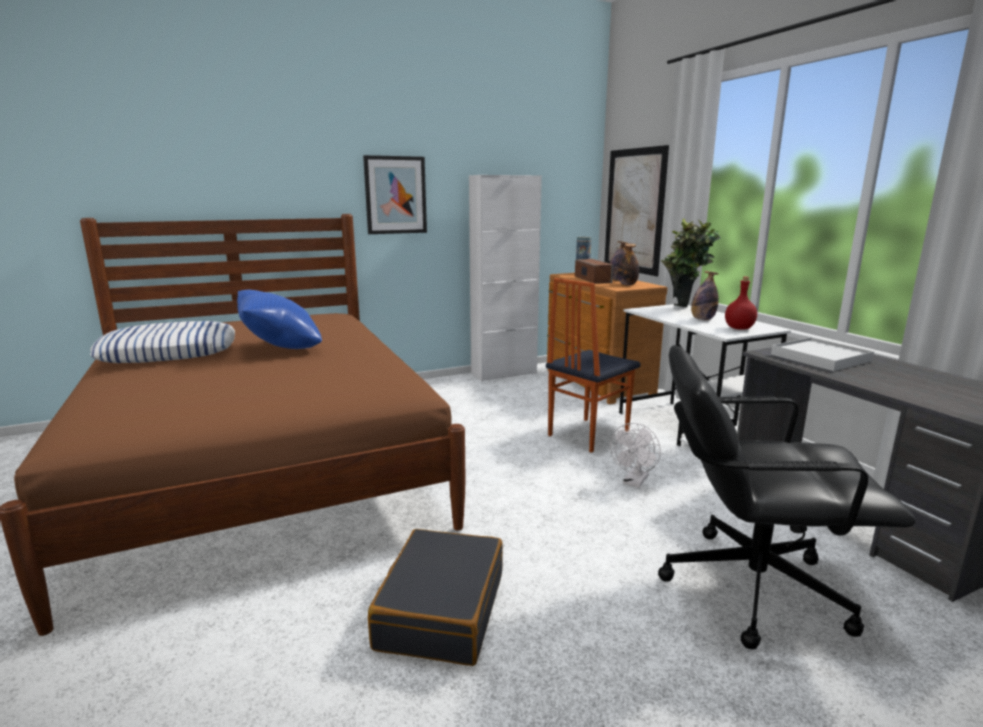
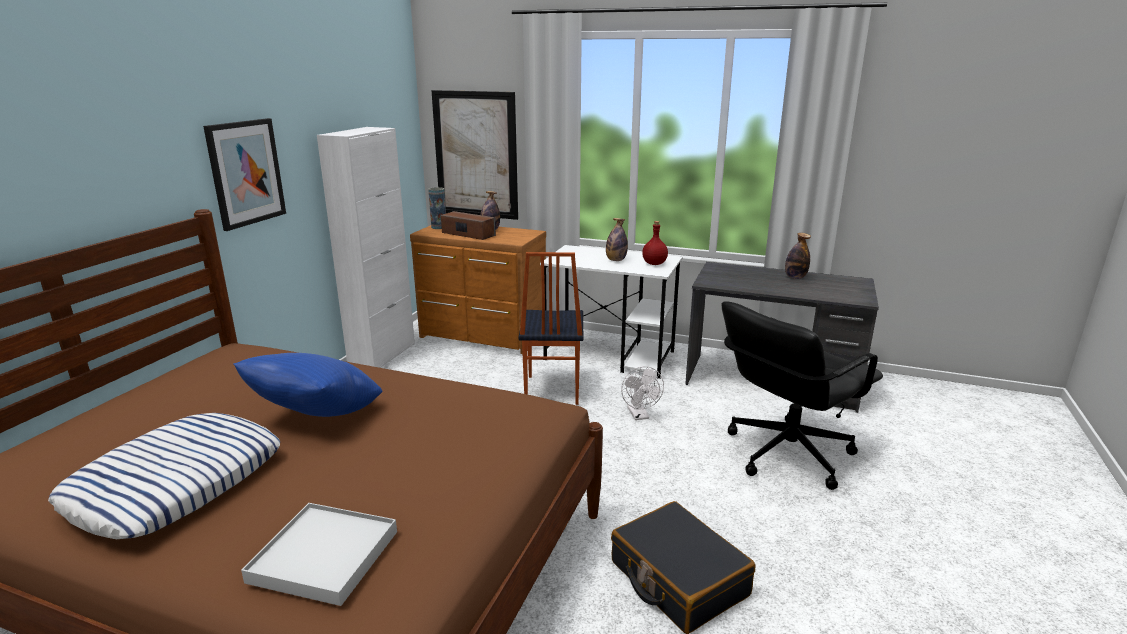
camera: 45 degrees left, 5 degrees up
(627, 284) = (511, 235): bottle -> bottle (795, 277)
(683, 309) = (582, 252): potted plant -> none
(820, 358) = (736, 278): white tray -> white tray (324, 556)

